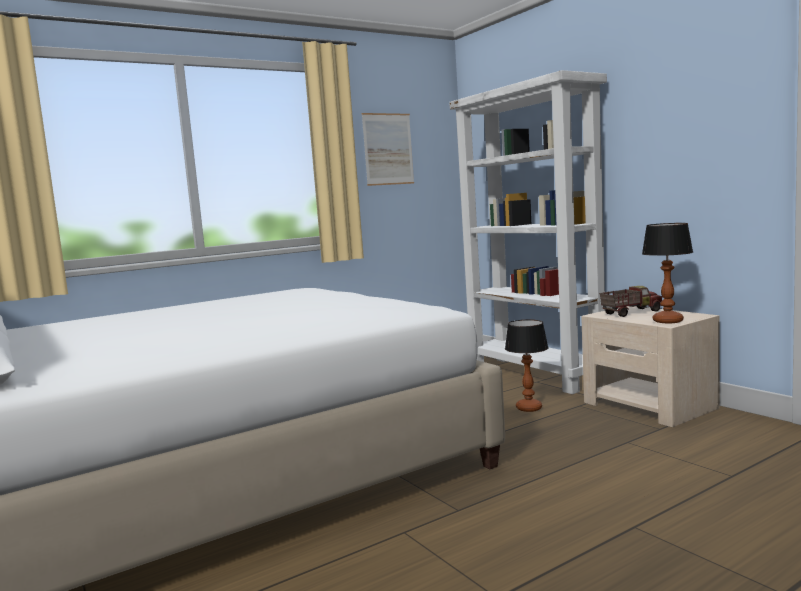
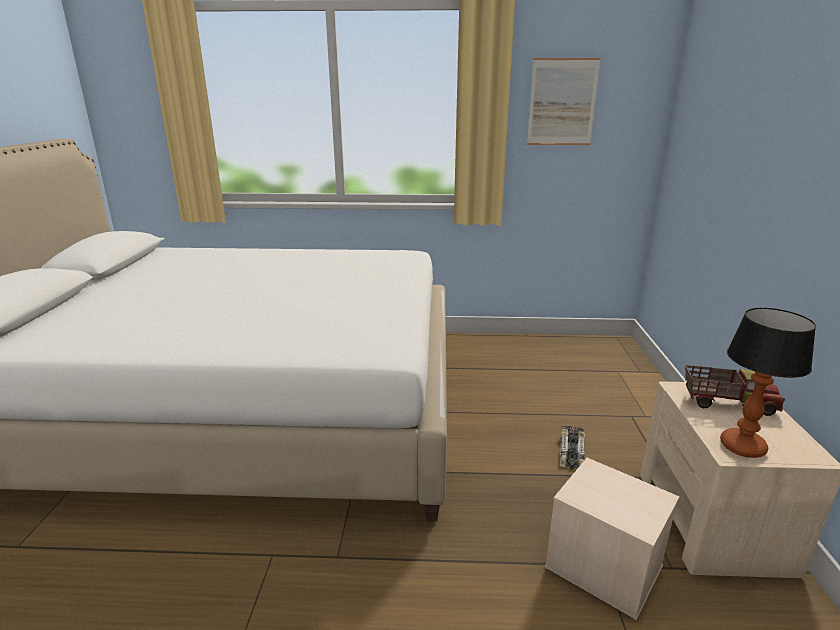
camera: 35 degrees right, 15 degrees up
(529, 408) = (571, 453): table lamp -> toy car
(535, 374) = (645, 404): white bookcase -> none
(627, 443) = (601, 567): none -> beige storage box

